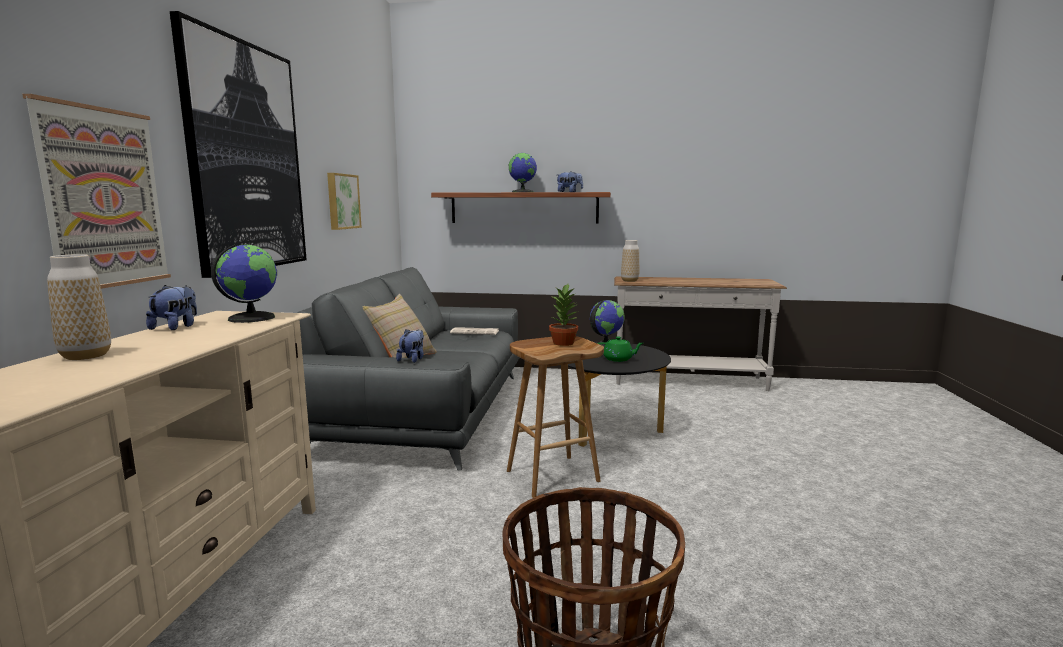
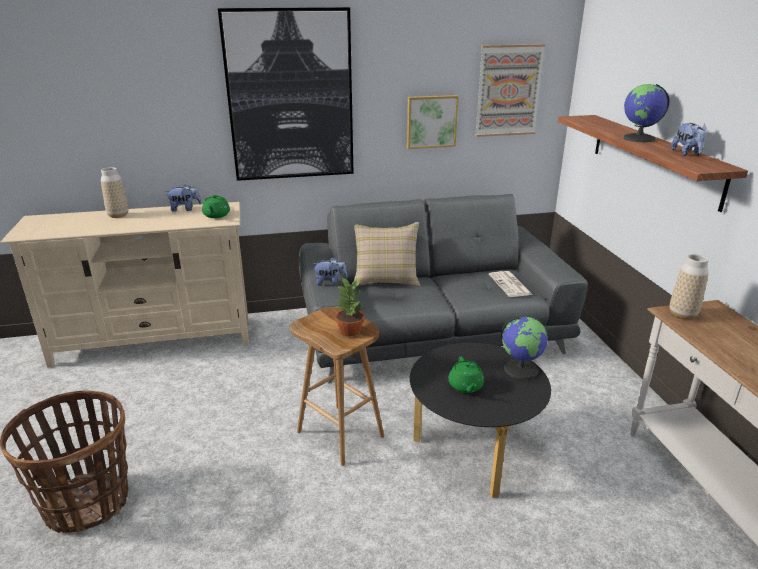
camera: 70 degrees right, 15 degrees up
(103, 198) = (163, 133): picture -> picture (508, 91)
(251, 318) = (216, 215): globe -> green teapot

